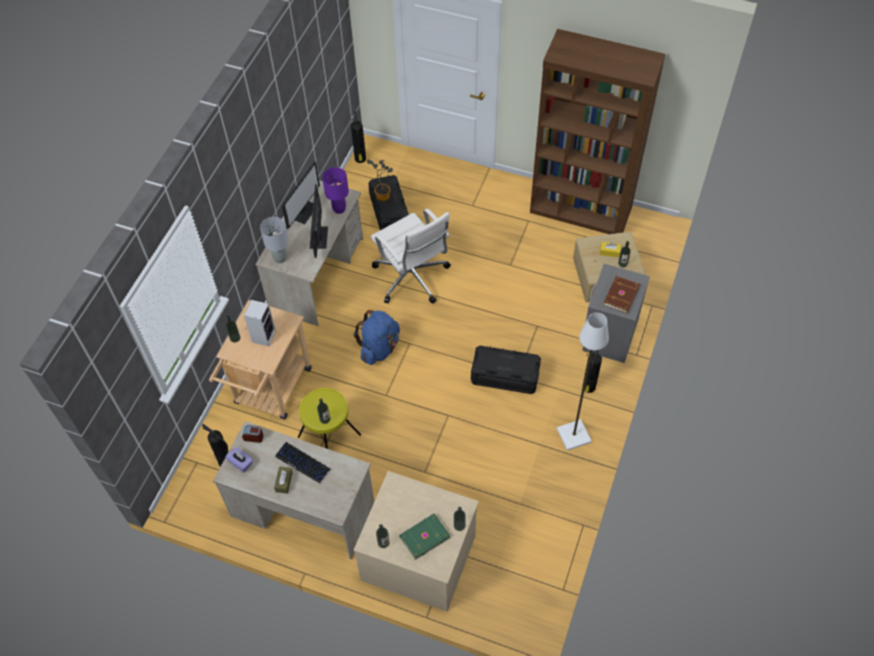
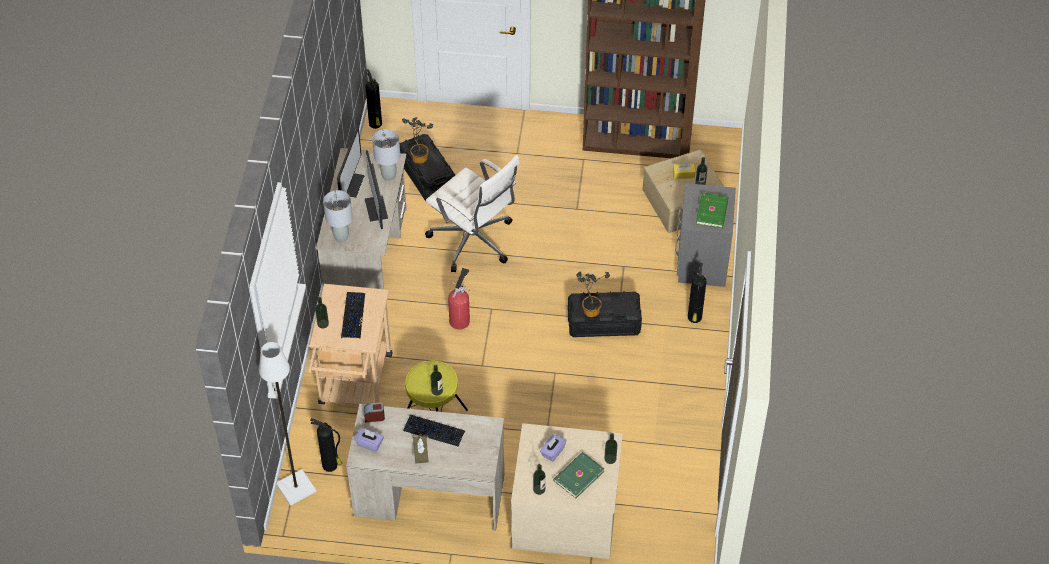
camera: 15 degrees left, 5 degrees down
(263, 335) = (353, 316): speaker -> keyboard
(339, 209) = (388, 176): purple table lamp -> grey table lamp
(379, 348) = (460, 319): blue backpack -> fire extinguisher
(407, 506) = (553, 452): none -> purple tissue box
(491, 363) = (590, 309): none -> potted plant
(573, 436) = (691, 368): white floor lamp -> white floor lamp (296, 489)
(622, 296) = (712, 212): brown book -> green book

